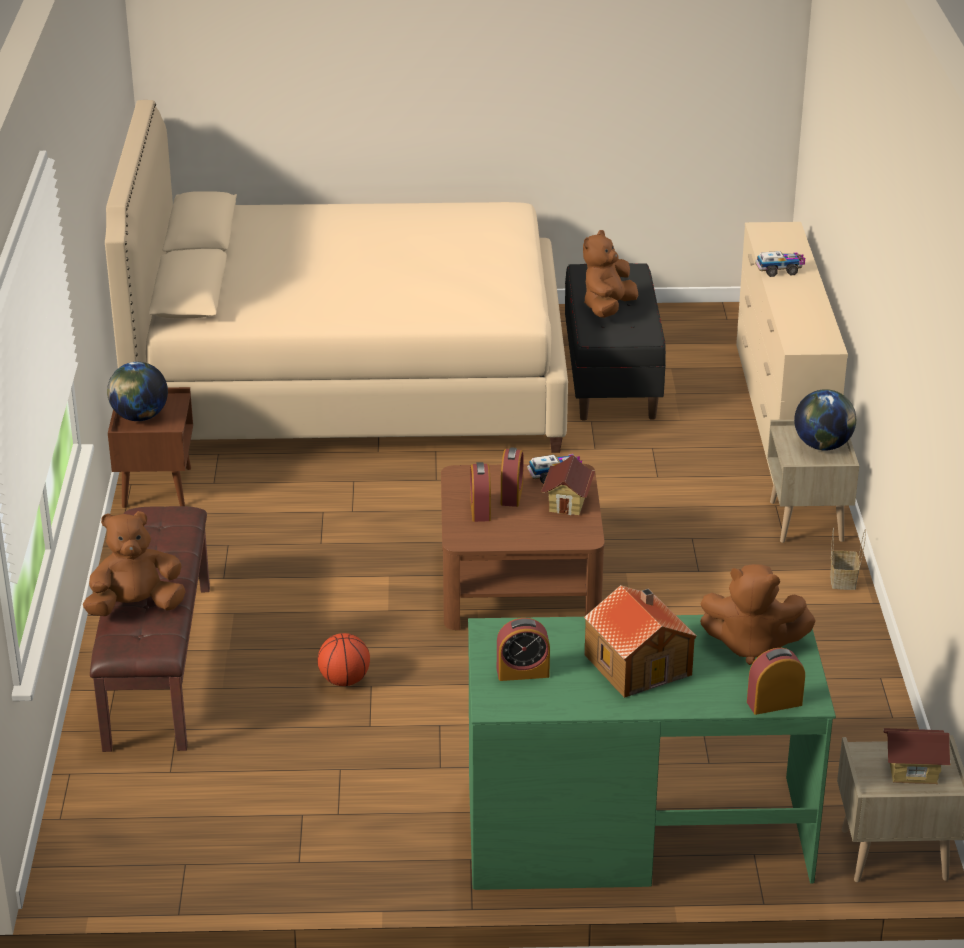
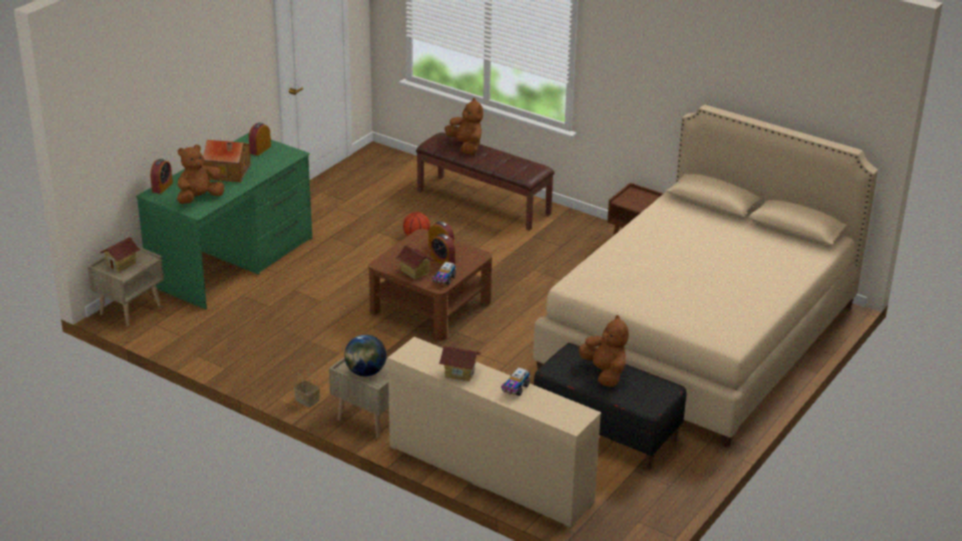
camera: 125 degrees right, 0 degrees up
(136, 607) = (466, 146): brown plush toy -> brown plush toy turned 45 degrees counterclockwise
(139, 417) = (641, 197): globe -> none
(804, 305) = (460, 373): none -> toy house

